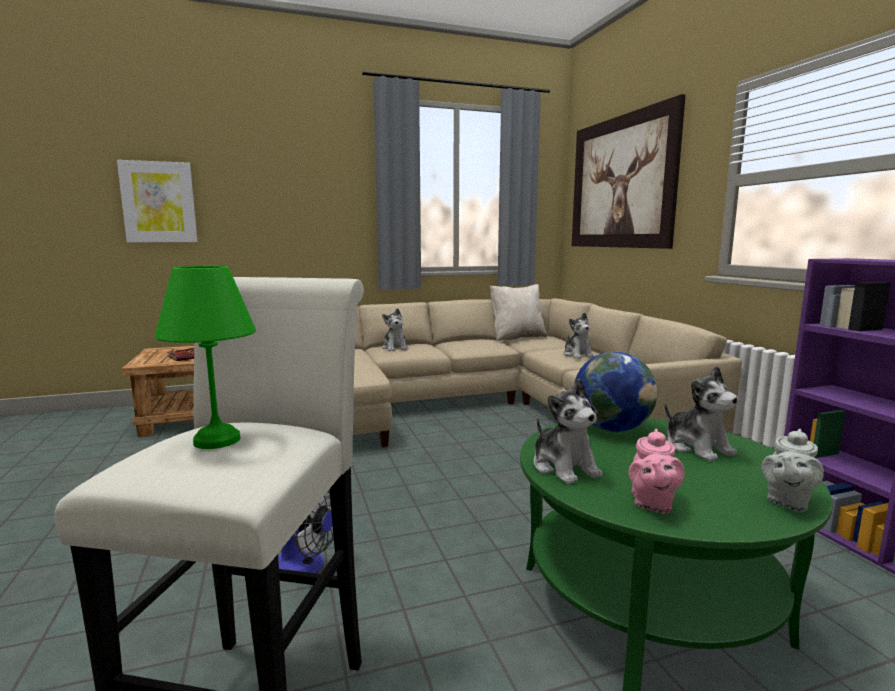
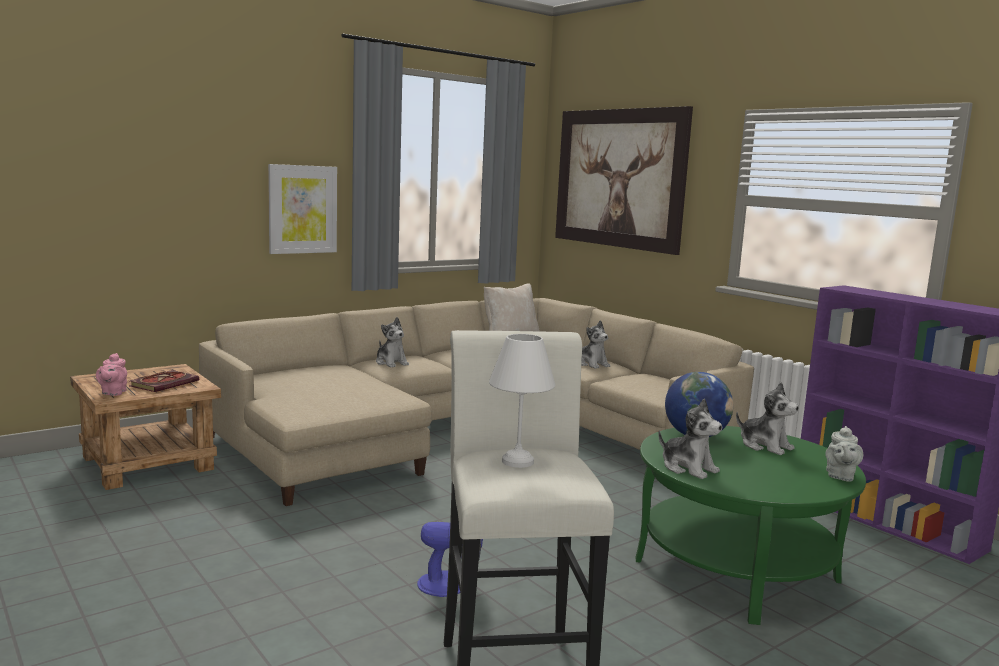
camera: 20 degrees left, 0 degrees up
(159, 202) = (87, 184): picture -> picture (302, 209)
(215, 440) = (516, 461): green table lamp -> white table lamp
(651, 504) = (763, 486): pink teapot -> pink teapot (113, 393)

